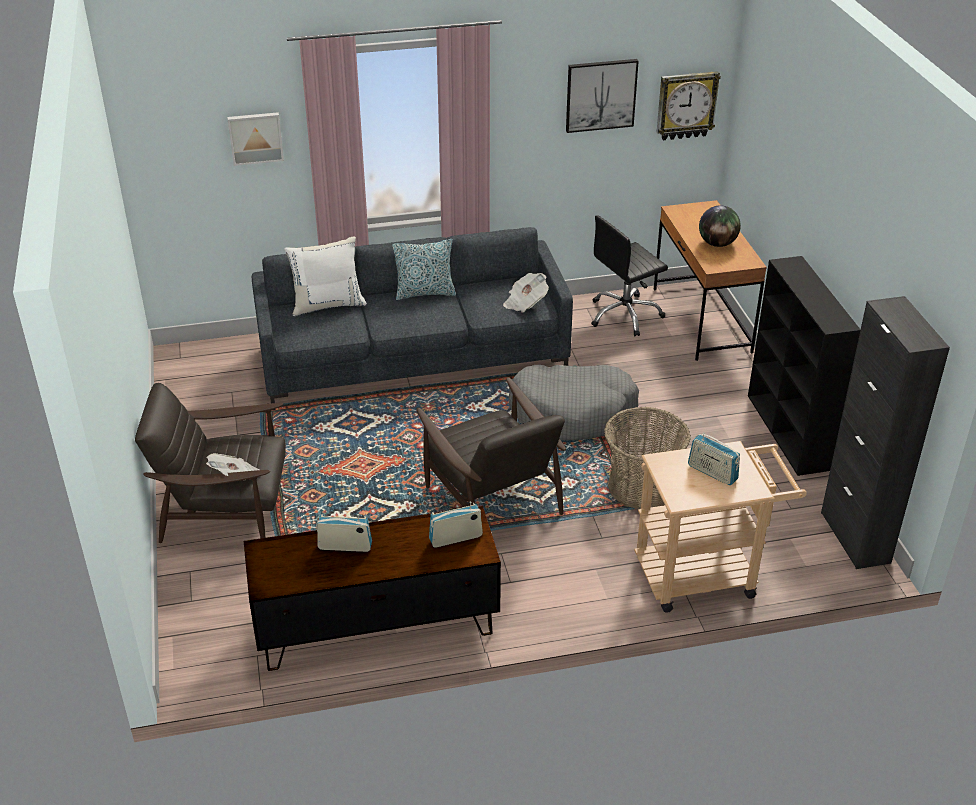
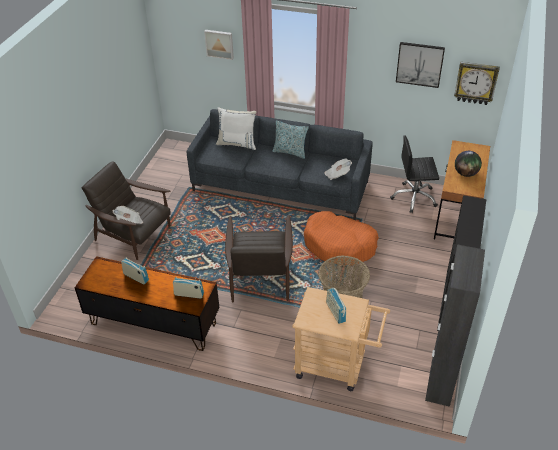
camera: 30 degrees right, 5 degrees up
(573, 412) = (339, 245): grey dog bed -> orange dog bed

